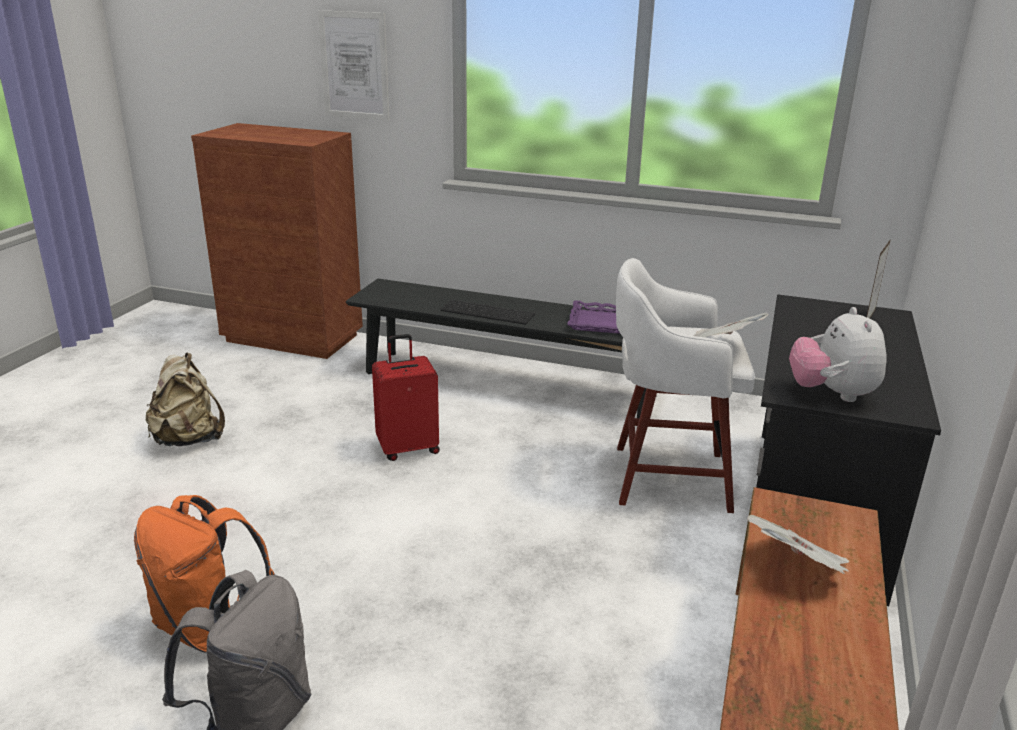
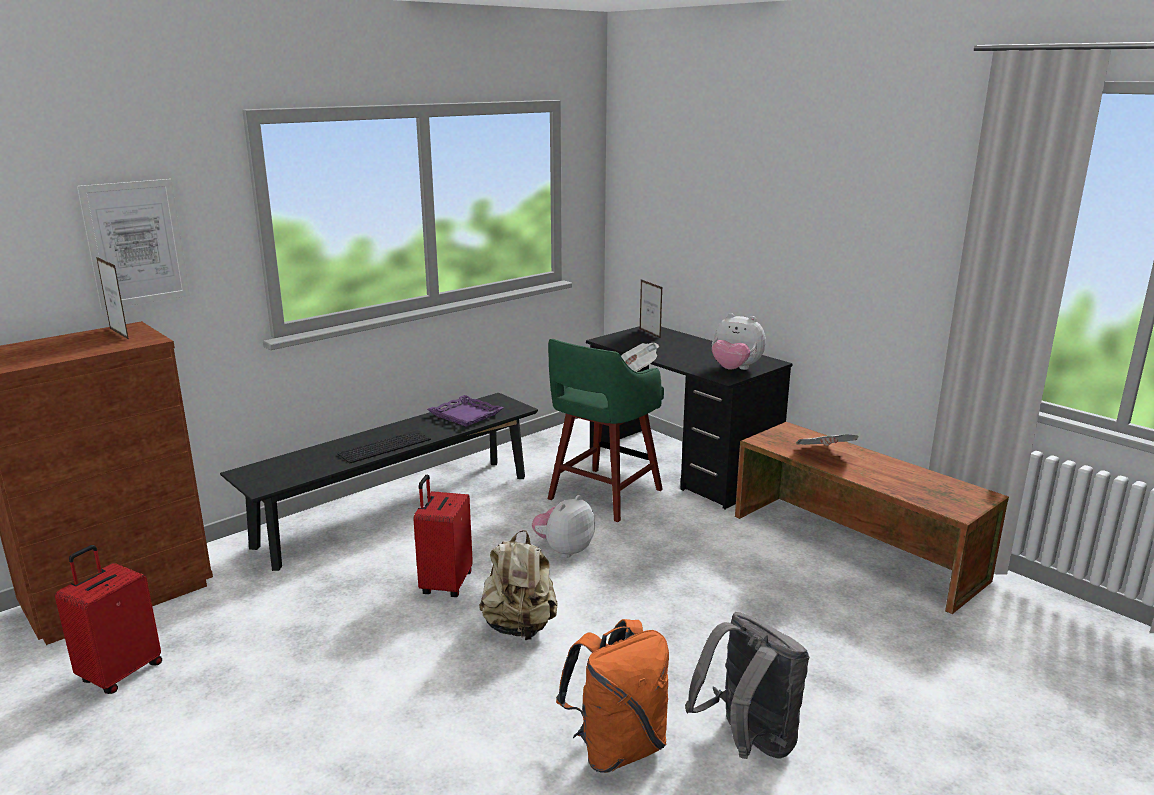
camera: 60 degrees left, 5 degrees down
(189, 439) = (265, 712): beige backpack -> beige backpack (520, 627)
(209, 374) = (120, 673): none -> red suitcase
(312, 135) = (119, 334): none -> picture frame
(526, 489) = (564, 550): none -> plush toy
(666, 477) = (603, 495): white stool -> green stool

